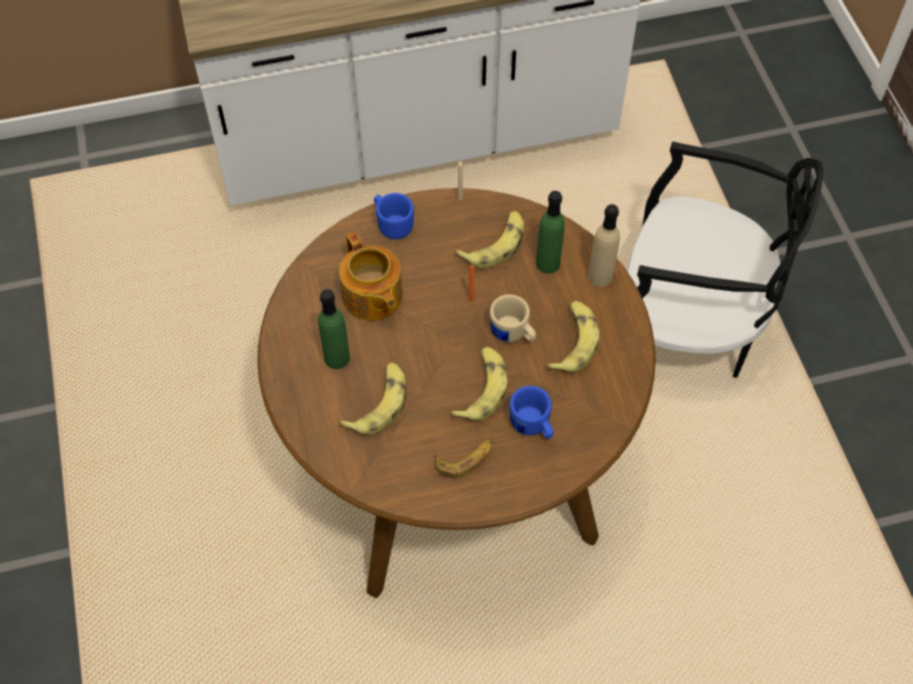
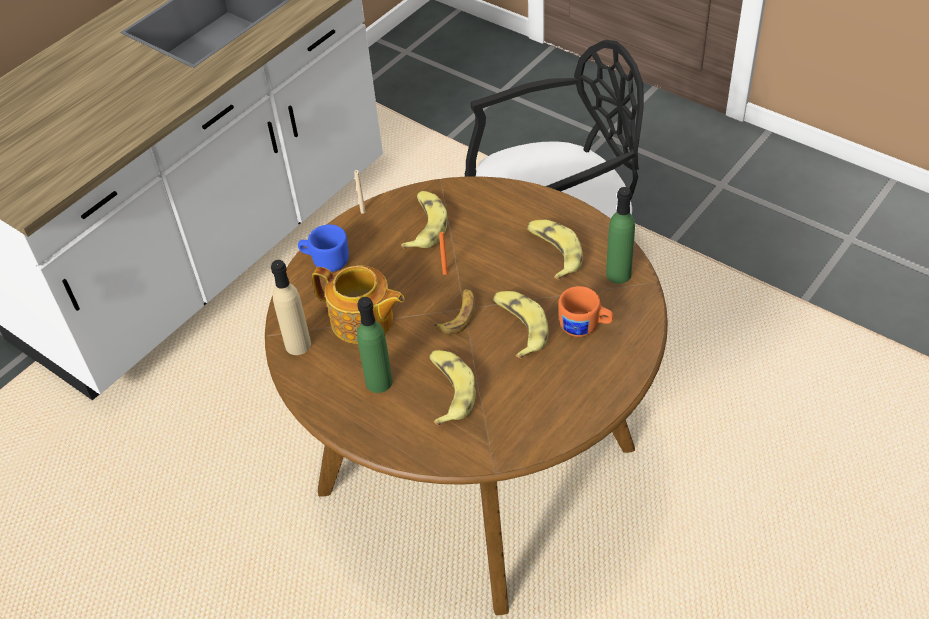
camera: 35 degrees left, 10 degrees down
(465, 459) = (559, 383): banana -> banana (458, 314)
(513, 334) = (503, 276): beige mug -> none
(532, 426) = (585, 327): blue mug -> orange mug
(547, 263) = (479, 214): green bottle -> green bottle (618, 274)
(600, 276) = (527, 199): beige bottle -> beige bottle (298, 345)

